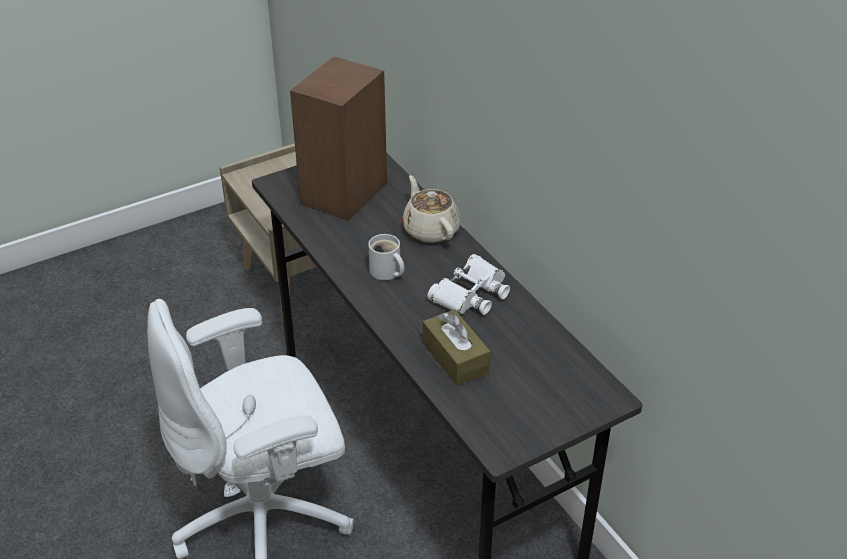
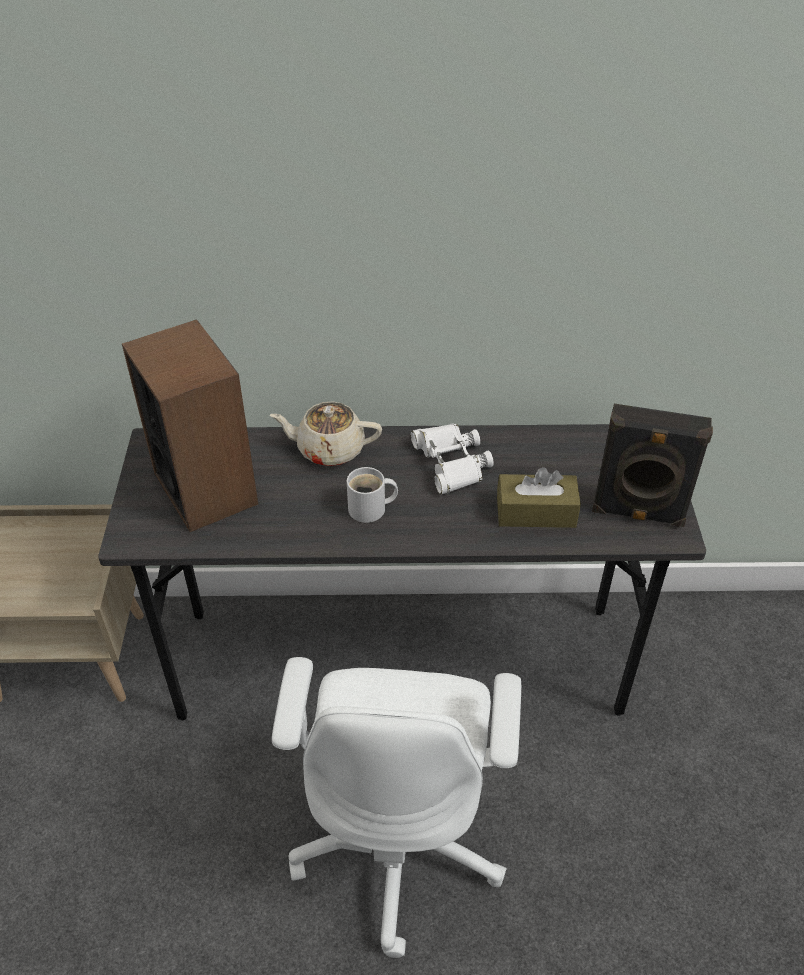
camera: 60 degrees left, 5 degrees up
(504, 419) = (638, 514): none -> black speaker

